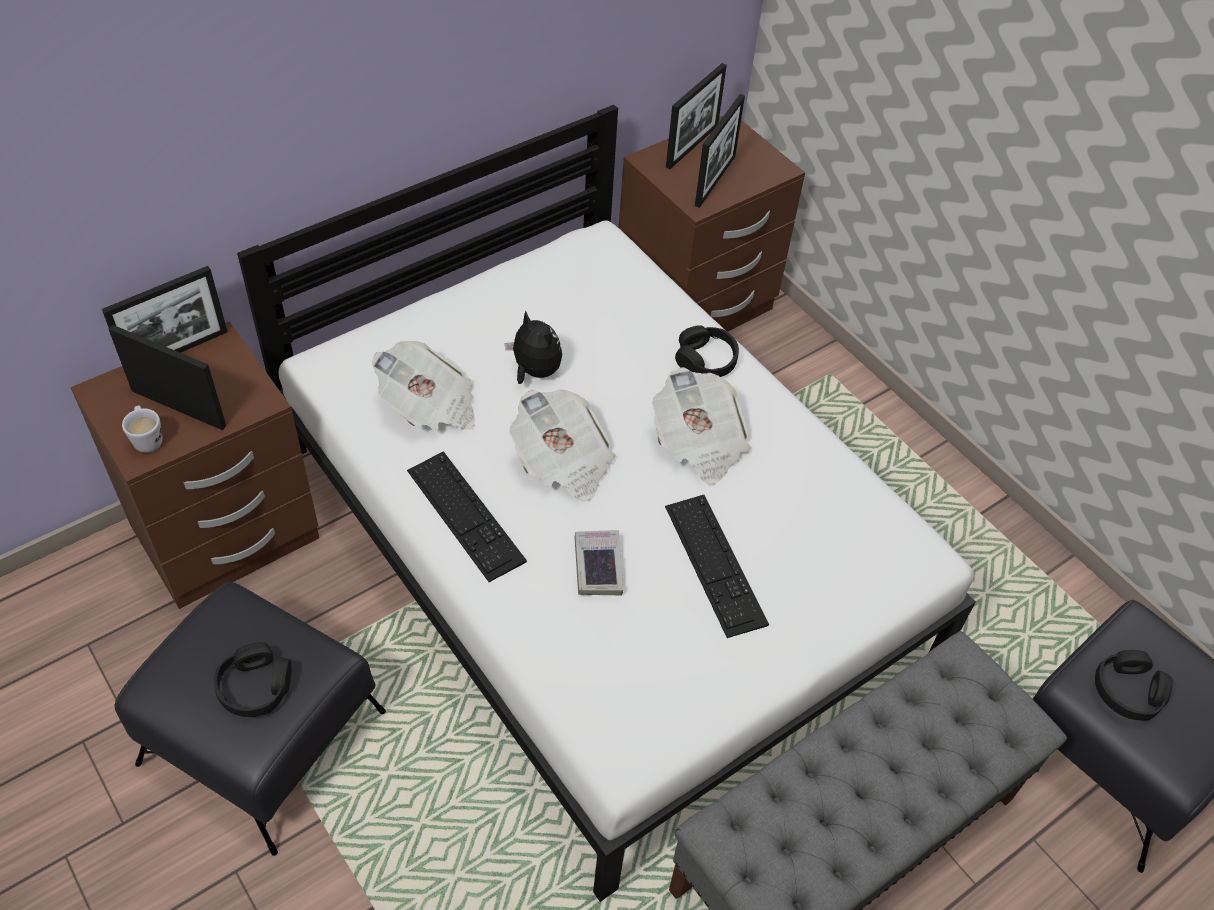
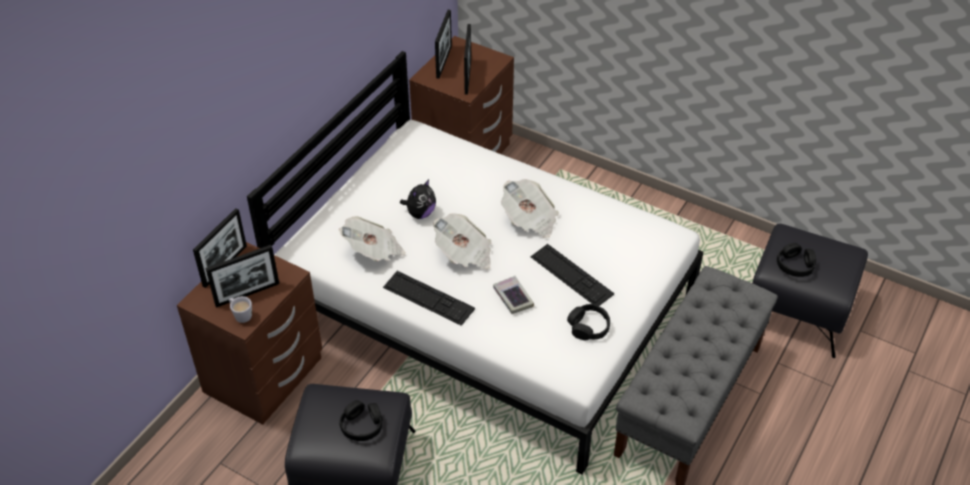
camera: 20 degrees left, 5 degrees down
(178, 408) = (247, 294): picture frame -> picture frame turned 150 degrees clockwise
(534, 371) = (420, 213): plush toy -> plush toy turned 105 degrees clockwise
(706, 360) = (509, 176): black headphones -> black headphones (588, 327)

